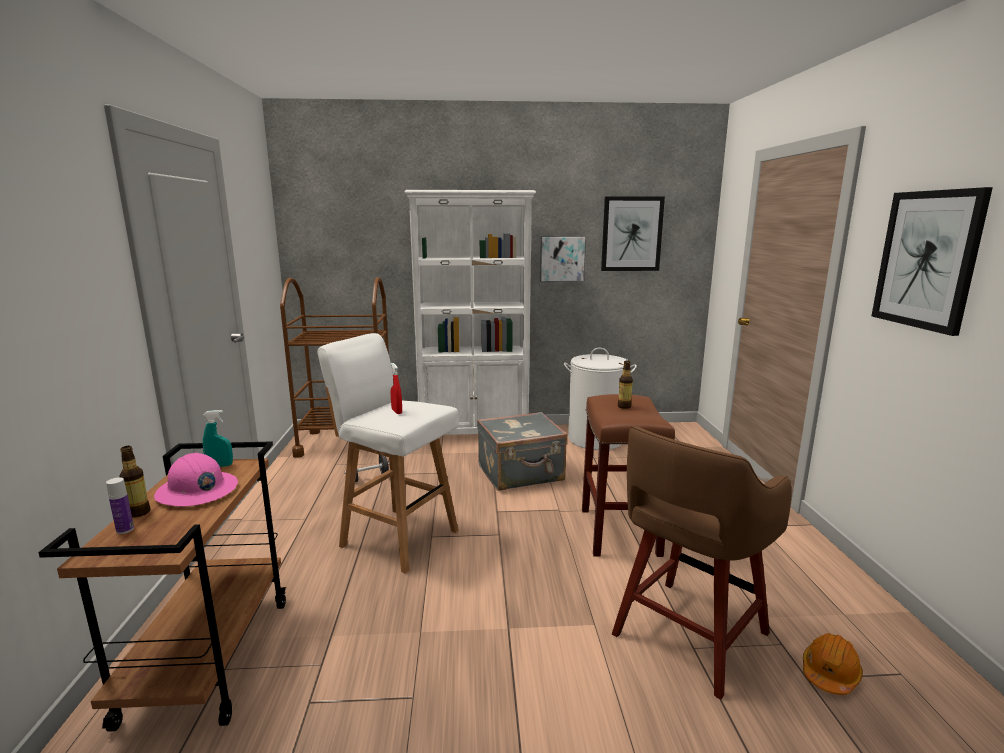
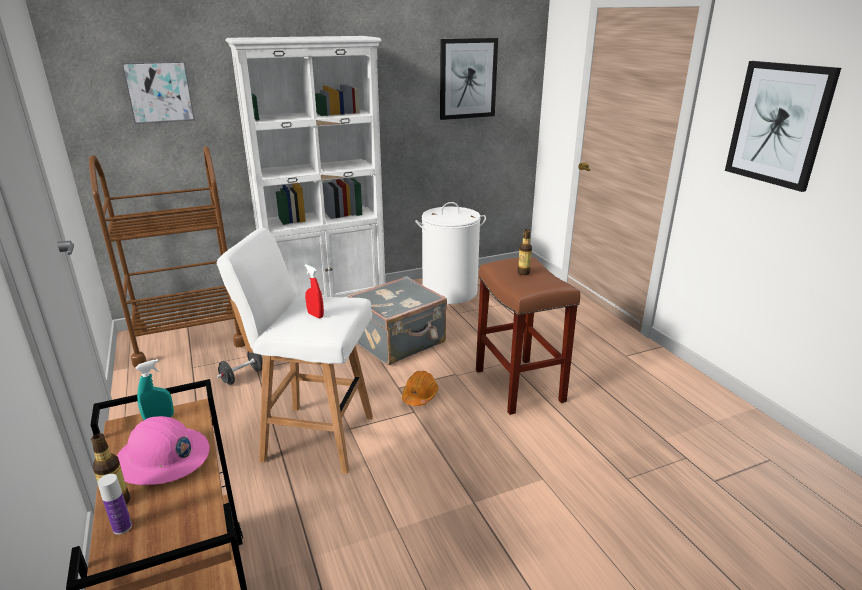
camera: 20 degrees left, 10 degrees up
(562, 259) = (401, 109): picture -> picture (159, 92)
(687, 636) = (618, 470): brown stool -> none
(830, 673) = (727, 473): orange hard hat -> orange hard hat (420, 395)

